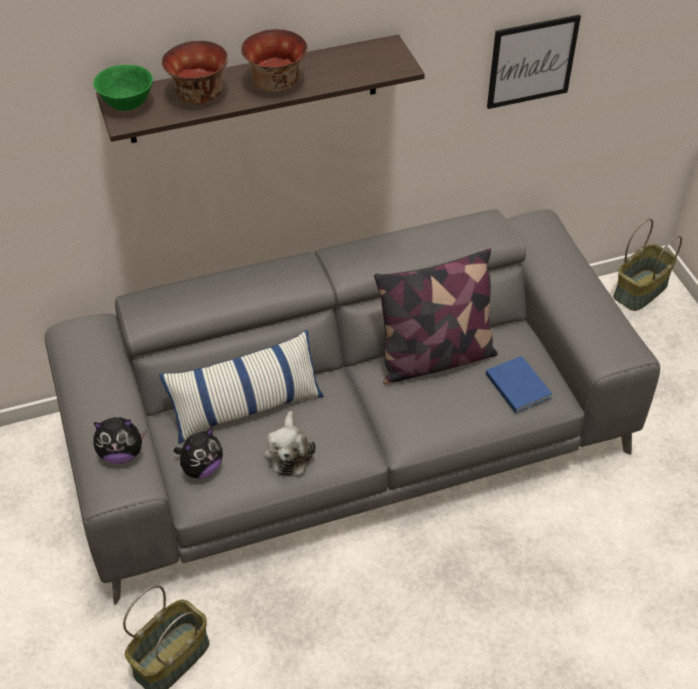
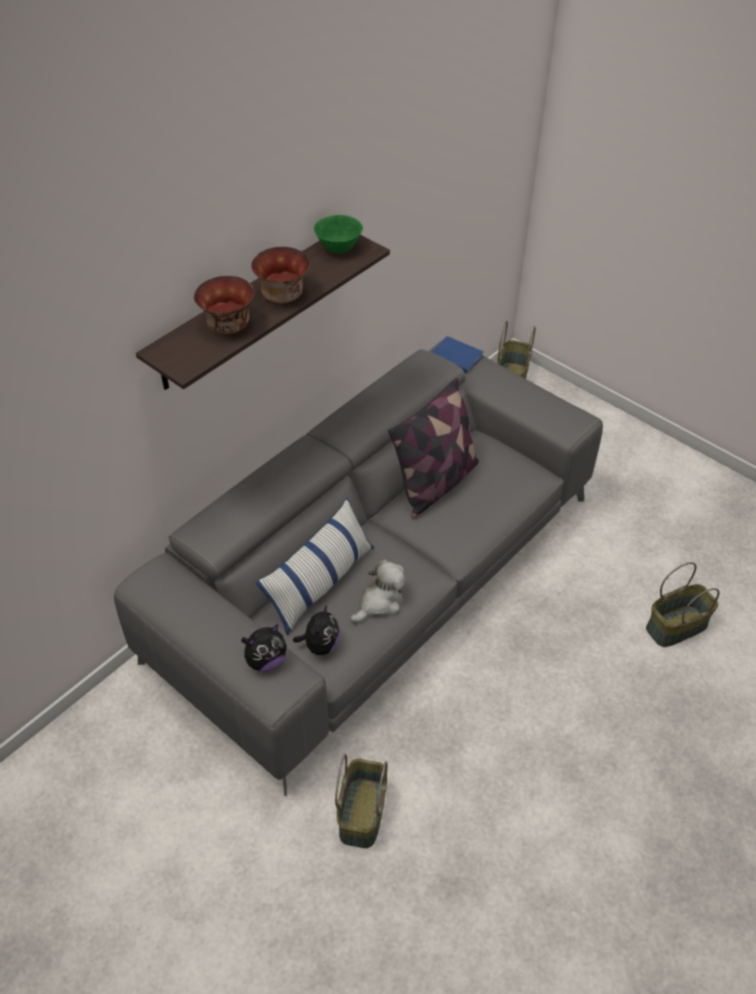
camera: 30 degrees left, 0 degrees up
(127, 104) = (173, 353): green bowl -> green bowl (338, 248)
(289, 452) = (380, 602): plush toy -> plush toy turned 105 degrees counterclockwise
(518, 384) = (508, 477): blue book -> blue book (455, 355)
(532, 61) = (427, 219): picture -> none
(641, 638) = (676, 625): none -> basket

